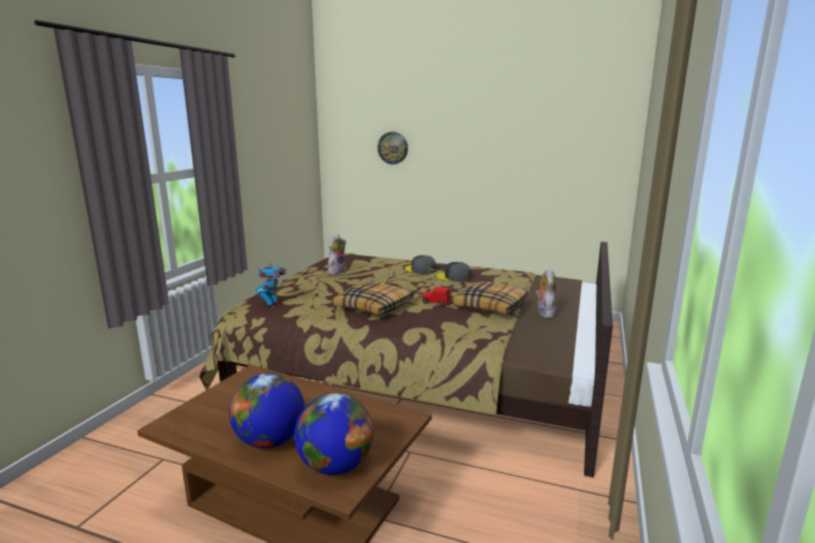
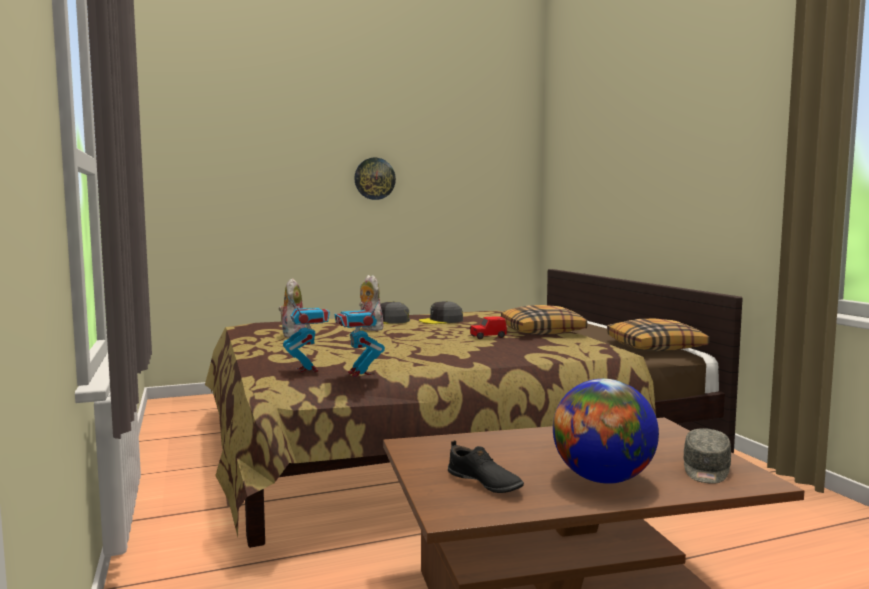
camera: 40 degrees left, 10 degrees down
(219, 414) = (484, 483): none -> black shoe
(285, 316) = (359, 374): none -> toy robot
(335, 466) = (706, 470): globe -> grey cap
(375, 307) = (439, 349): pillow -> pillow (655, 347)
(393, 148) = (262, 178): wall clock -> wall clock (374, 178)
(544, 313) = (585, 331): plush toy -> plush toy (369, 329)

